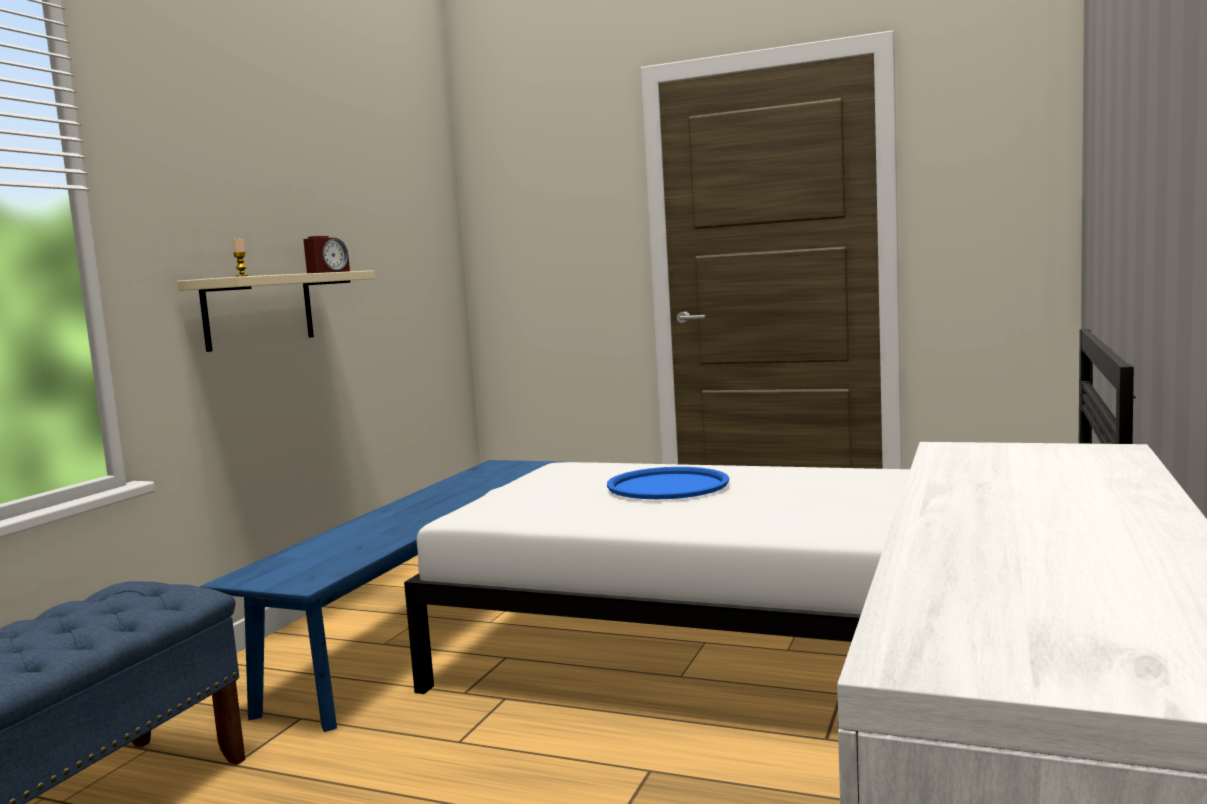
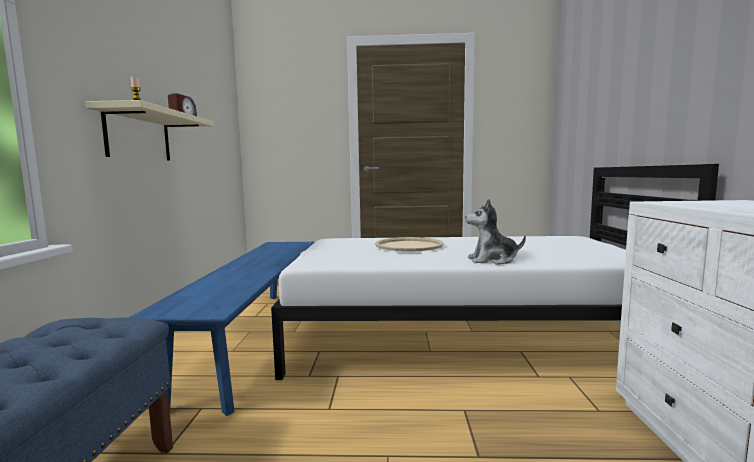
camera: 20 degrees left, 0 degrees up
(667, 485) = (409, 245): blue tray -> beige tray
(755, 526) = (492, 260): none -> plush toy

